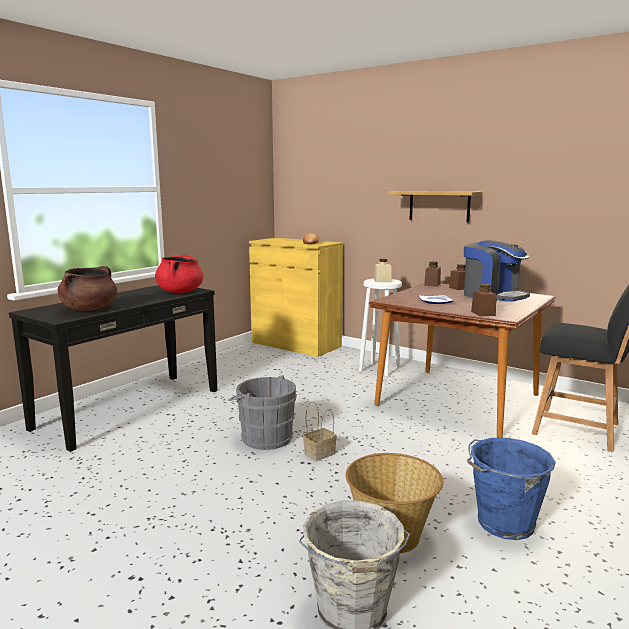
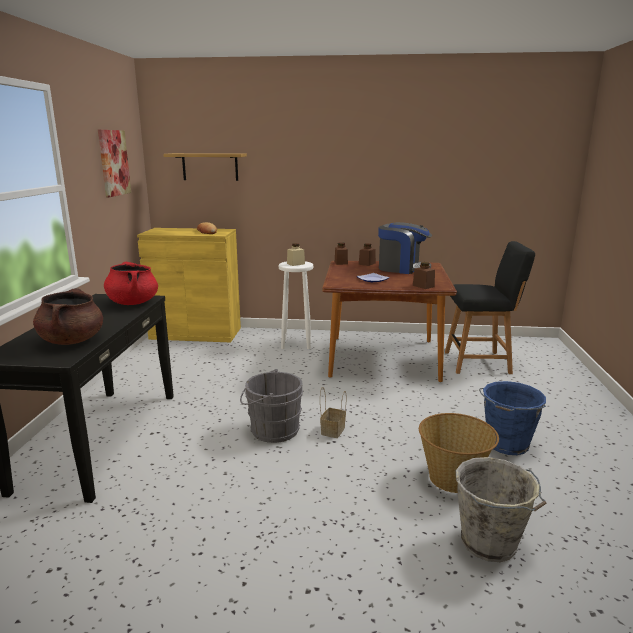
camera: 30 degrees left, 5 degrees up
(228, 173) = (113, 163): none -> picture
(439, 206) = (332, 191): shelf -> shelf (210, 167)

